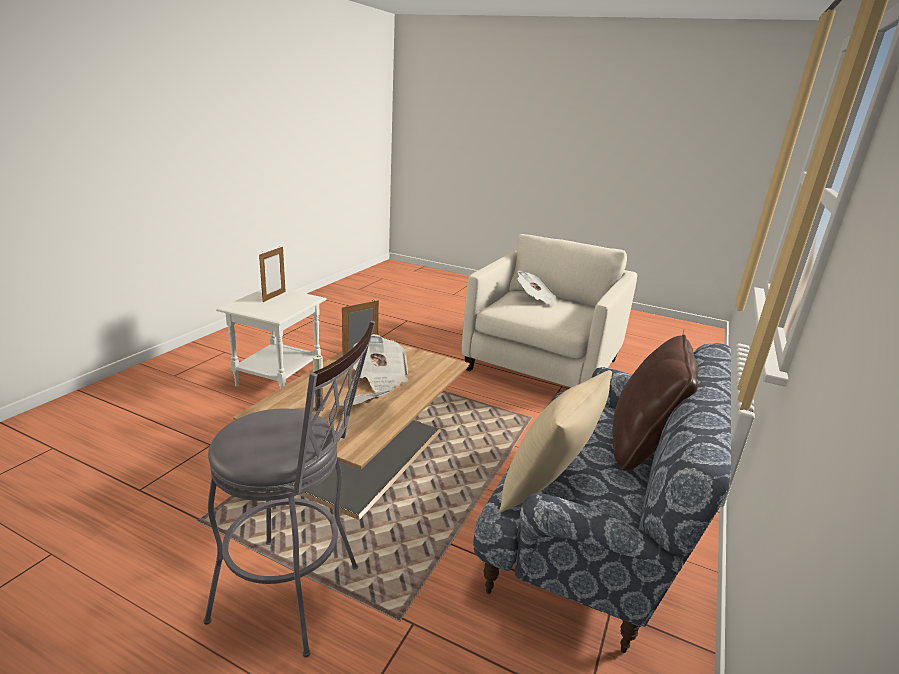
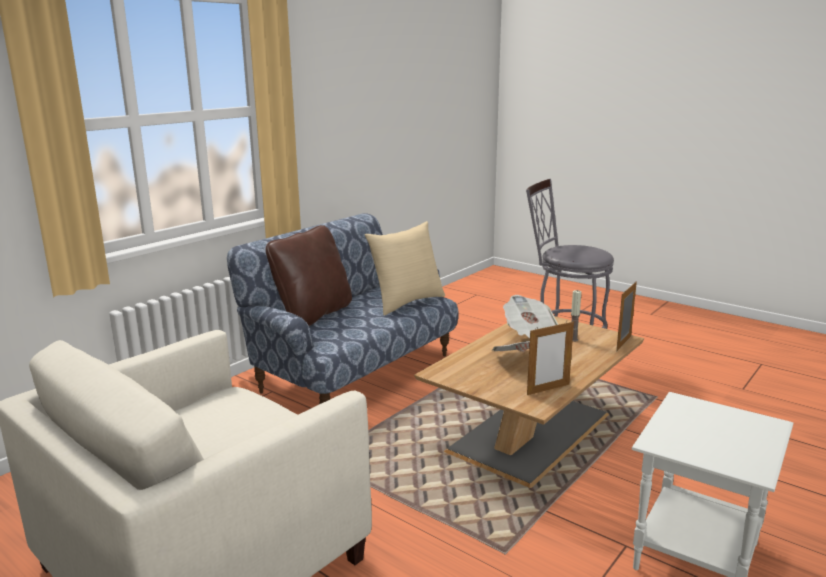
camera: 165 degrees left, 5 degrees down
(274, 296) = (727, 447): picture frame -> picture frame (623, 343)
(536, 300) = (225, 443): newspaper -> none

